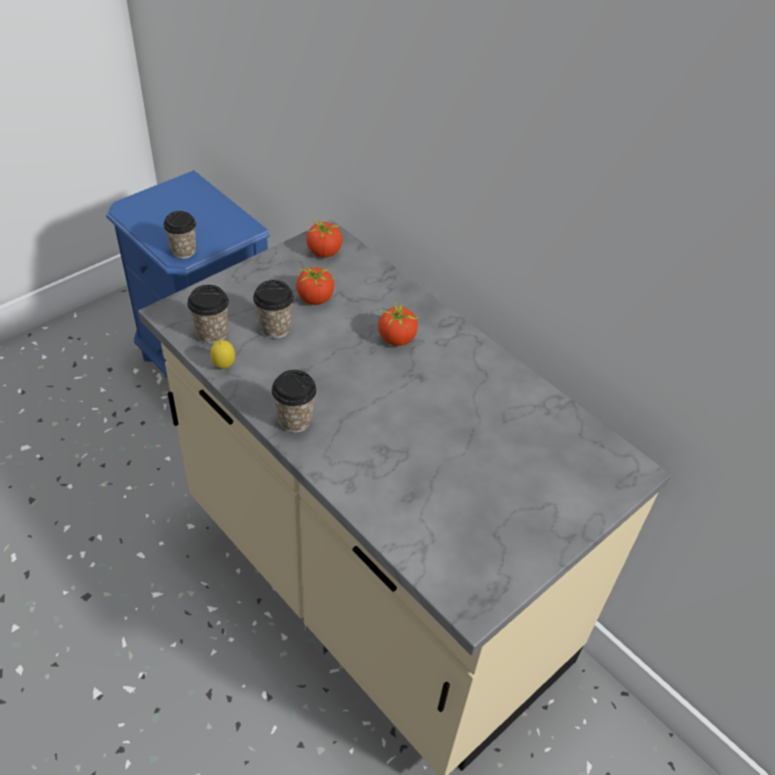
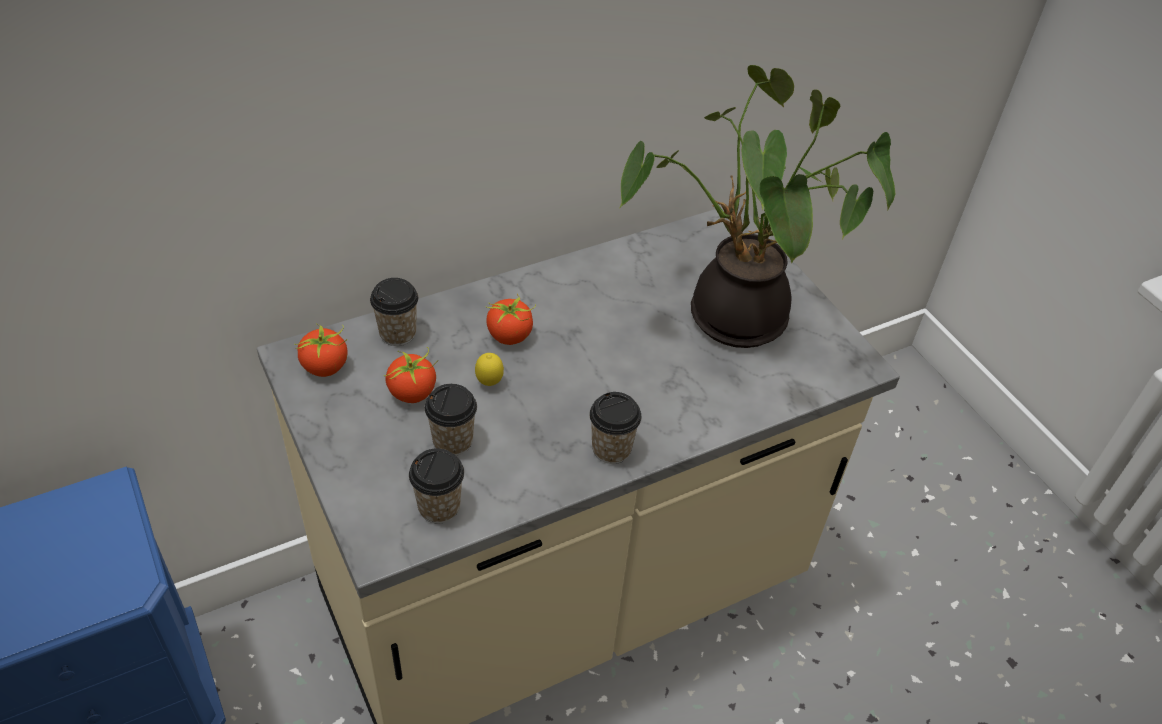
camera: 75 degrees left, 0 degrees up
(183, 251) = (120, 579): cup -> cup (397, 333)
(224, 366) = (504, 503): lemon -> lemon (489, 383)
(485, 485) = (730, 321): none -> potted plant

